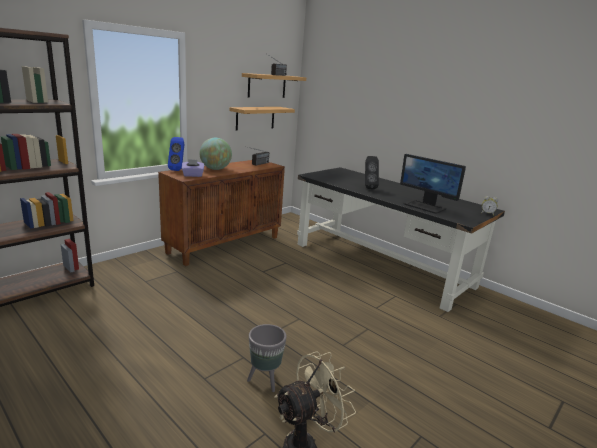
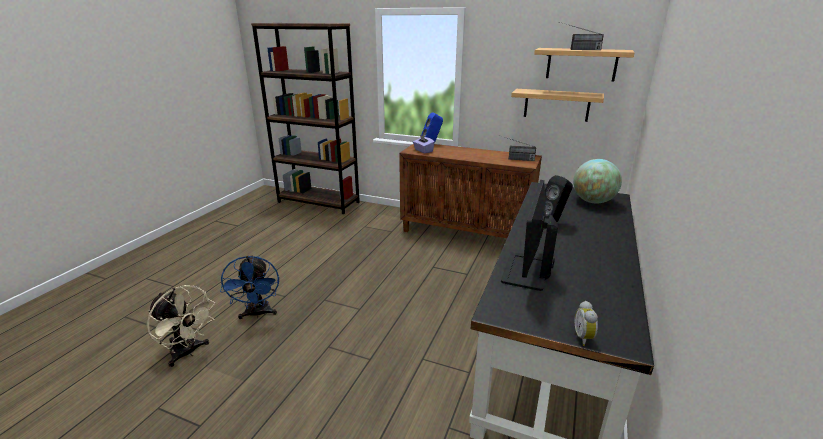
camera: 70 degrees right, 5 degrees up
(215, 169) = (459, 152): globe -> globe (593, 201)
(264, 380) = (258, 314): grey planter -> blue fan

